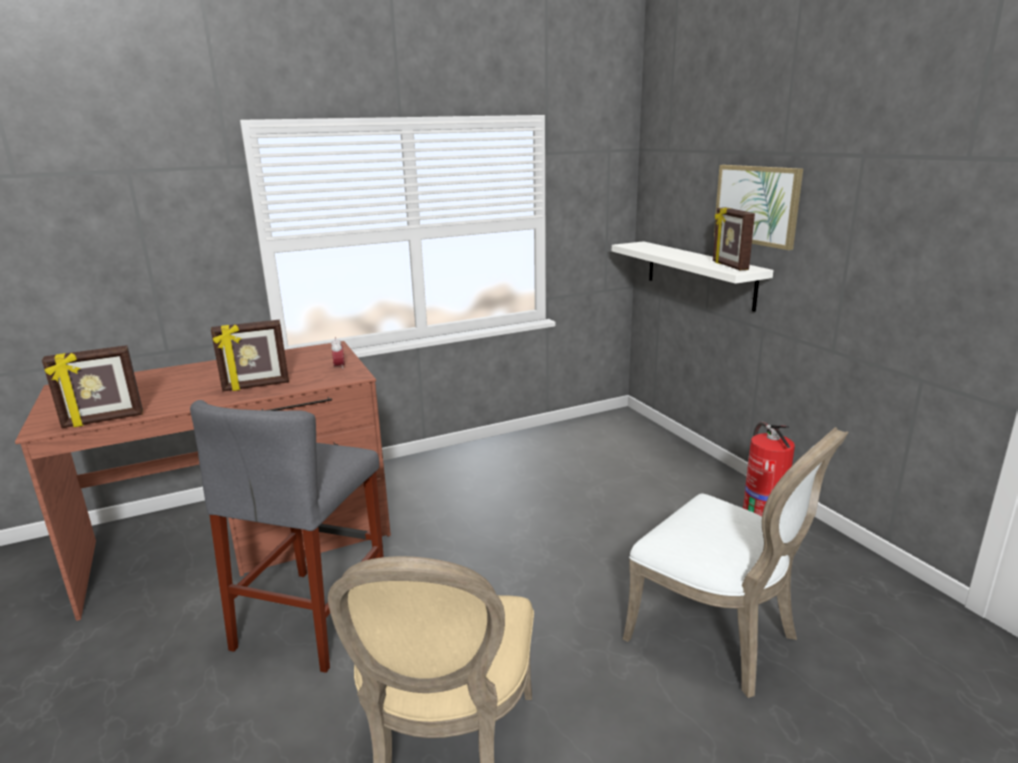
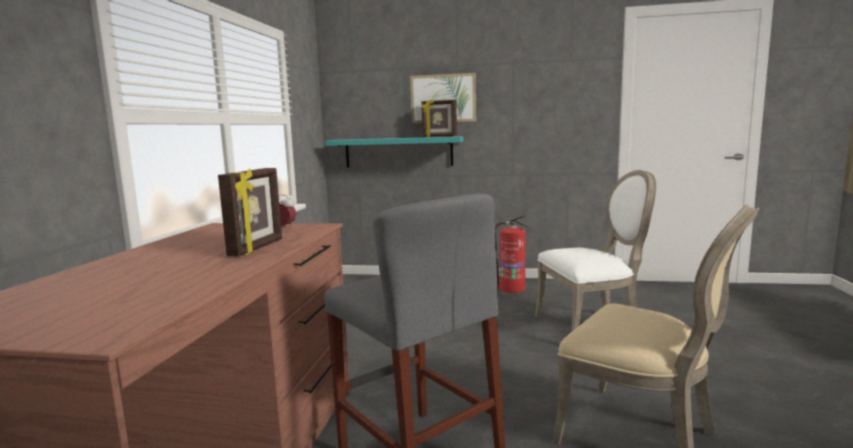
camera: 55 degrees left, 10 degrees down
(103, 420) = (181, 303): picture frame -> none
(699, 274) = (398, 152): white shelf -> turquoise shelf

